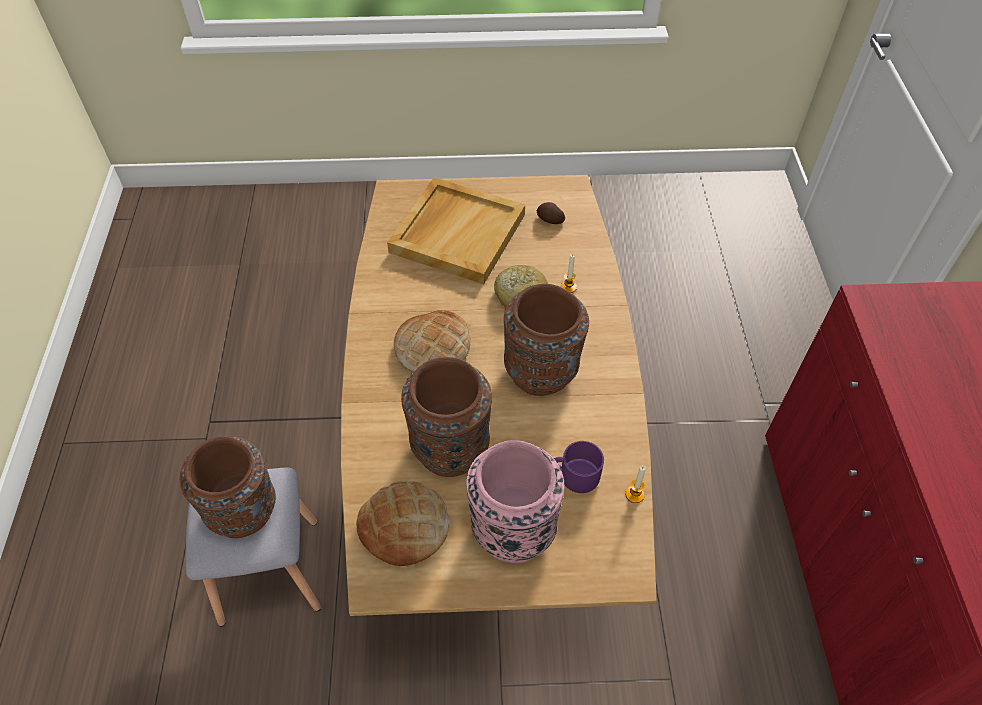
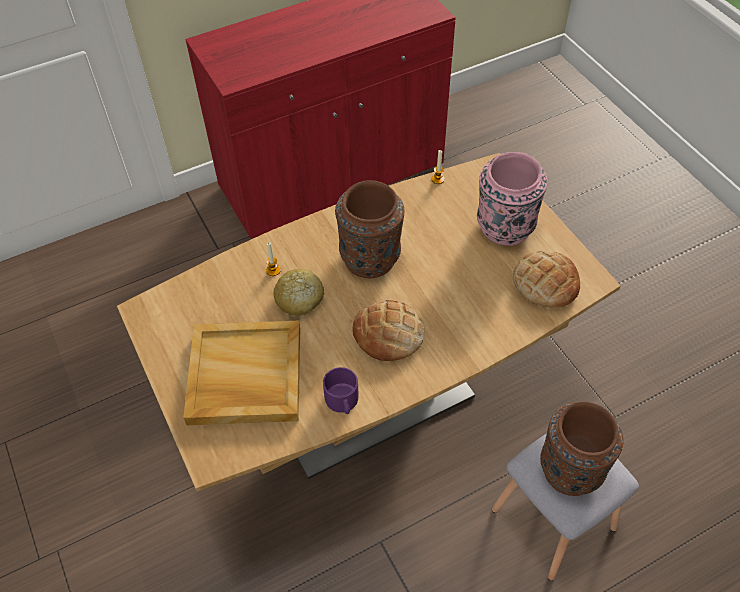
camera: 115 degrees left, 0 degrees up
(450, 446) = (469, 284): brown vase -> none
(549, 220) = (195, 311): potato -> none
(574, 475) = (444, 211): purple mug -> purple mug (342, 401)

